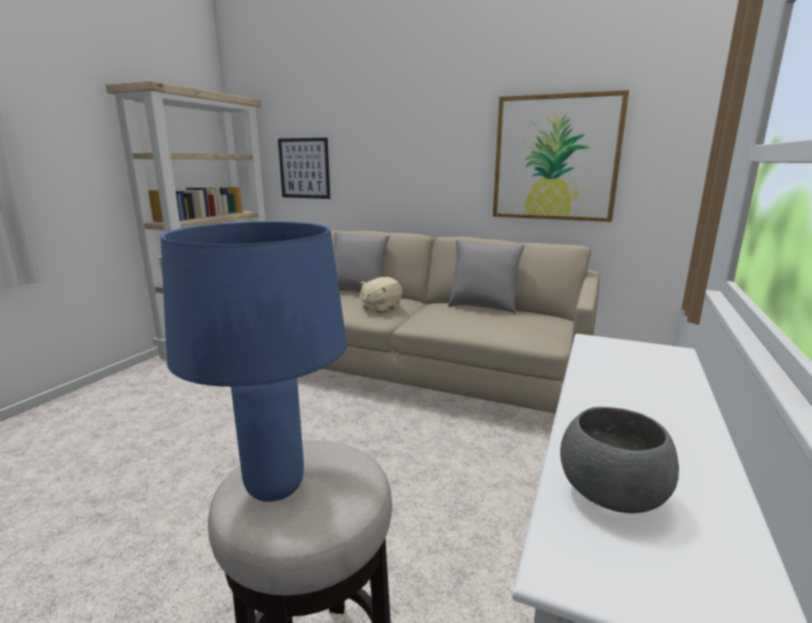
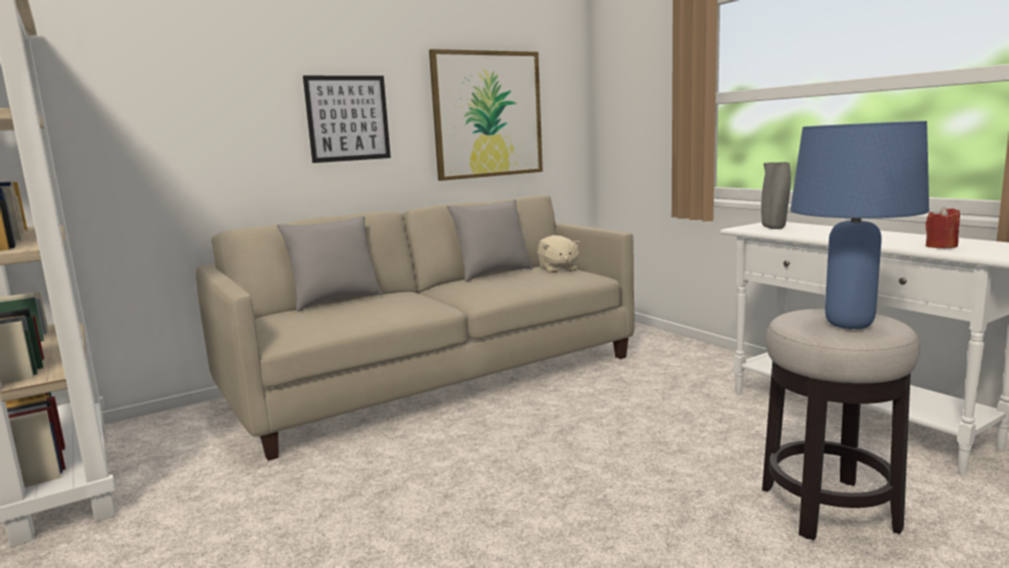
camera: 55 degrees left, 5 degrees down
(304, 168) = (146, 141): picture -> picture (348, 118)
(380, 308) = (414, 301): beige plush toy -> beige plush toy (557, 269)
(610, 495) = (941, 246): grey bowl -> red candle
(625, 356) = (774, 227): none -> grey vase

